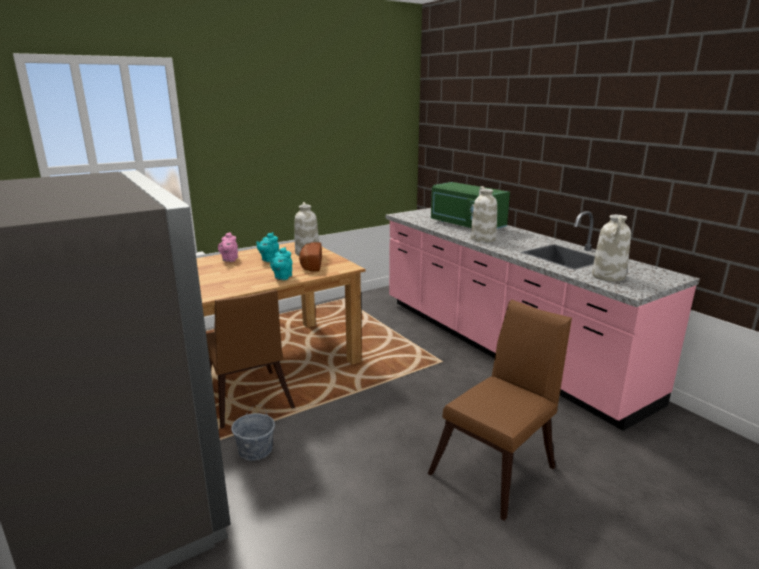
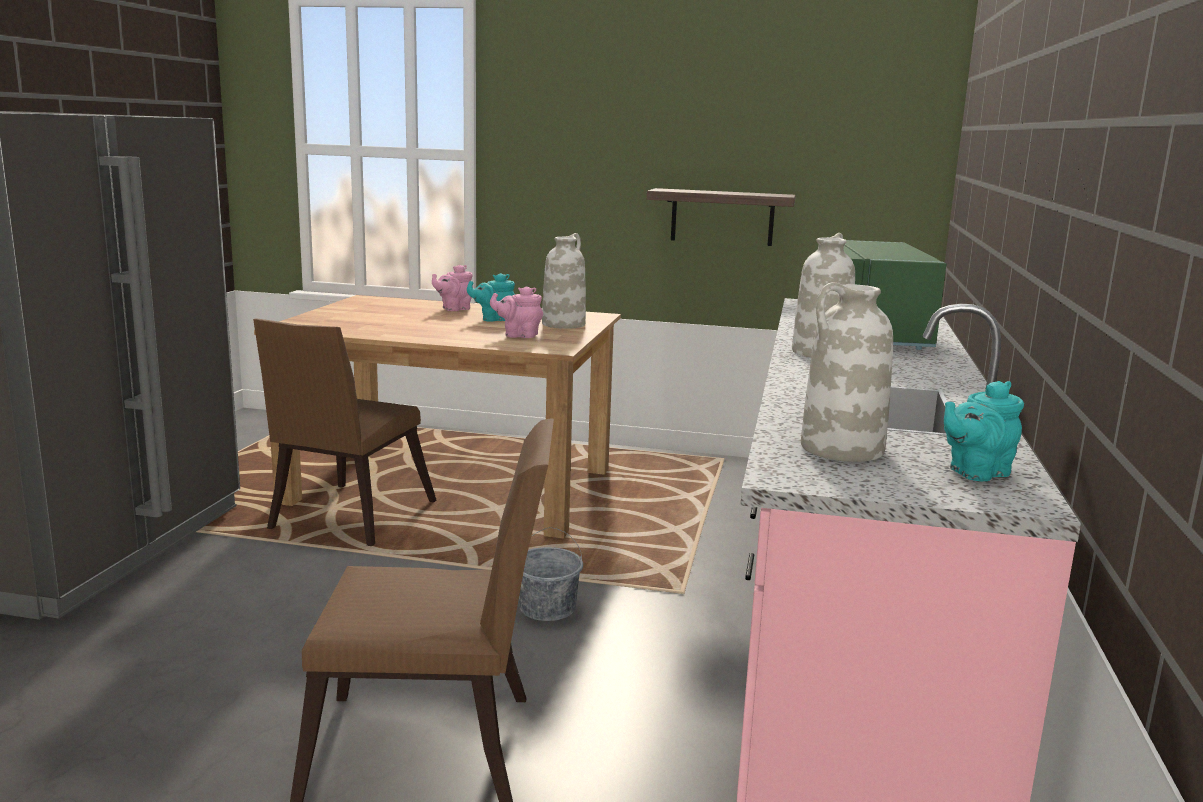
camera: 45 degrees right, 5 degrees down
(256, 450) = (249, 565): grey bucket -> grey bucket (548, 608)
(282, 277) = (443, 336): turquoise teapot -> turquoise teapot (975, 473)
(310, 265) = (518, 335): bread -> pink teapot
(328, 178) = (722, 217): none -> shelf

